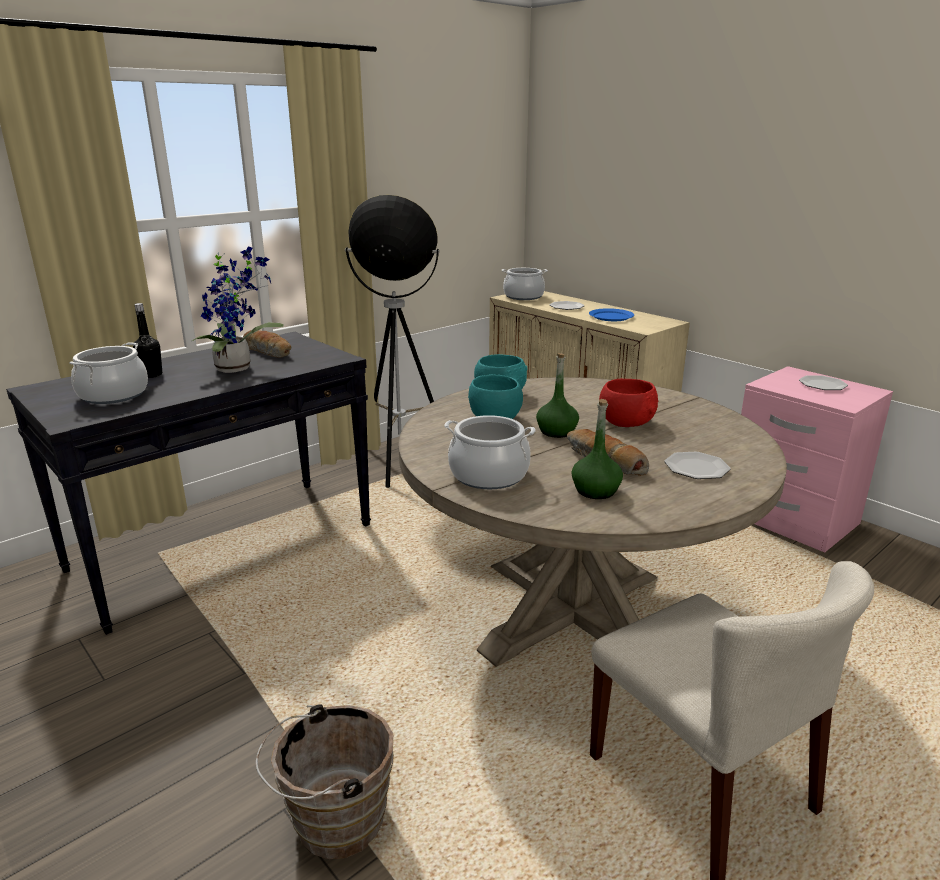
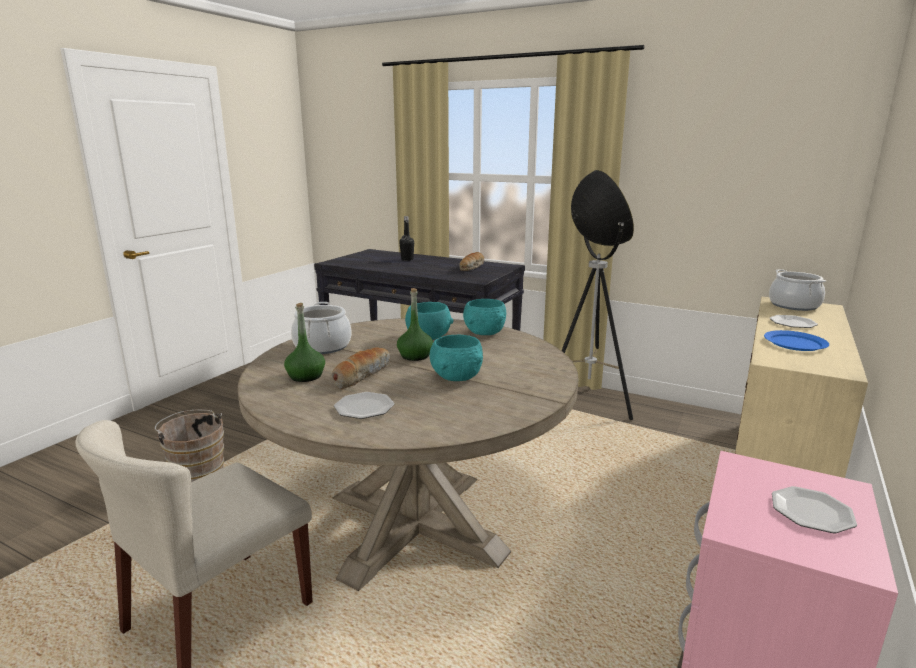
camera: 70 degrees right, 5 degrees down
(113, 395) = (372, 260): cooking pot -> none
(238, 368) = (435, 268): potted plant -> none
(626, 422) = (457, 376): red bowl -> turquoise bowl

